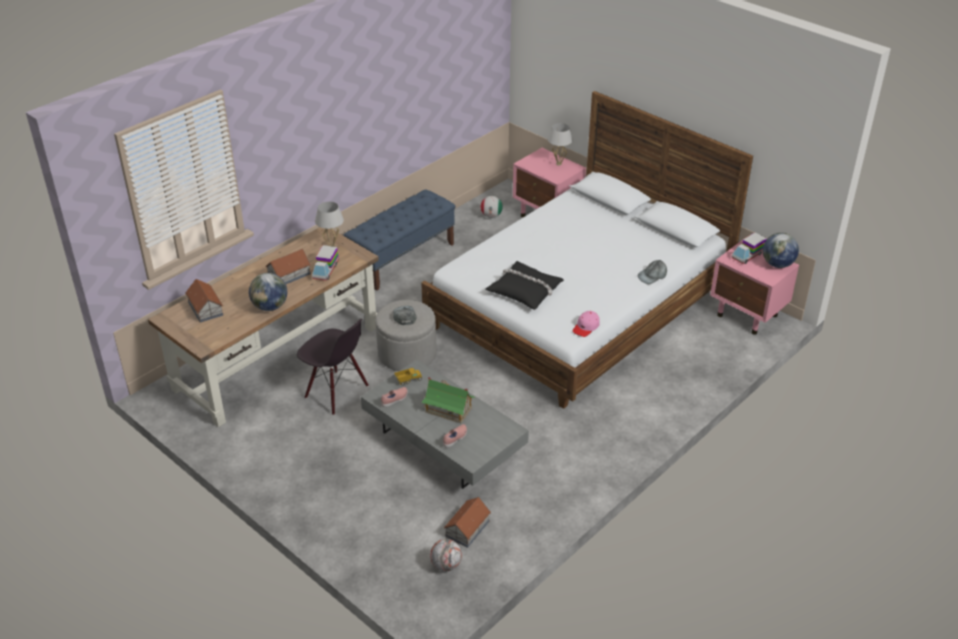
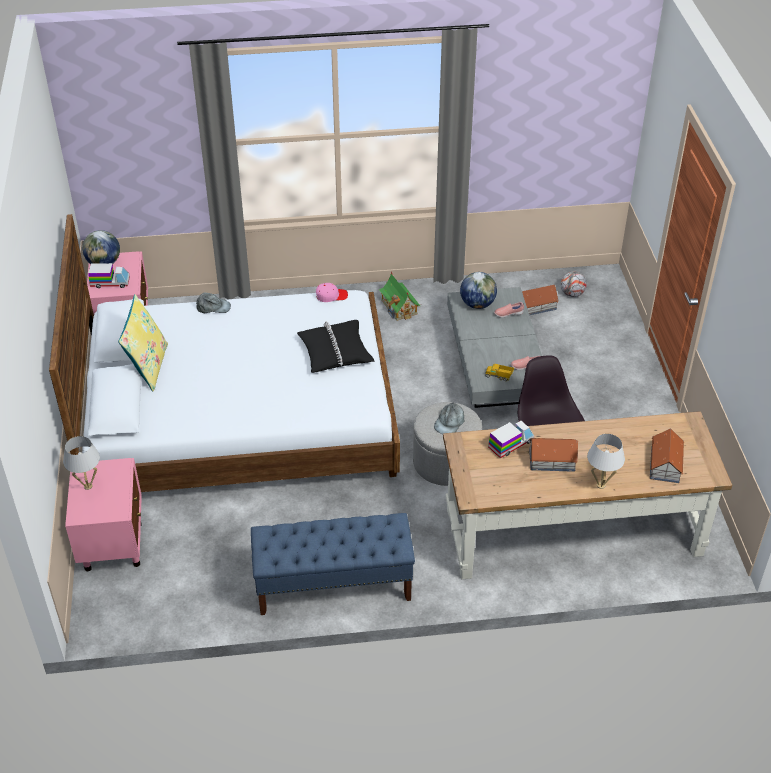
camera: 140 degrees left, 5 degrees up
(270, 307) = (598, 431): globe -> globe (477, 304)
(331, 246) = (478, 472): white table lamp -> white table lamp (601, 485)
(448, 409) = (490, 337): toy house -> toy house (399, 307)
(491, 216) = (168, 587): football -> none
(628, 223) = (148, 366): none -> yellow pillow

